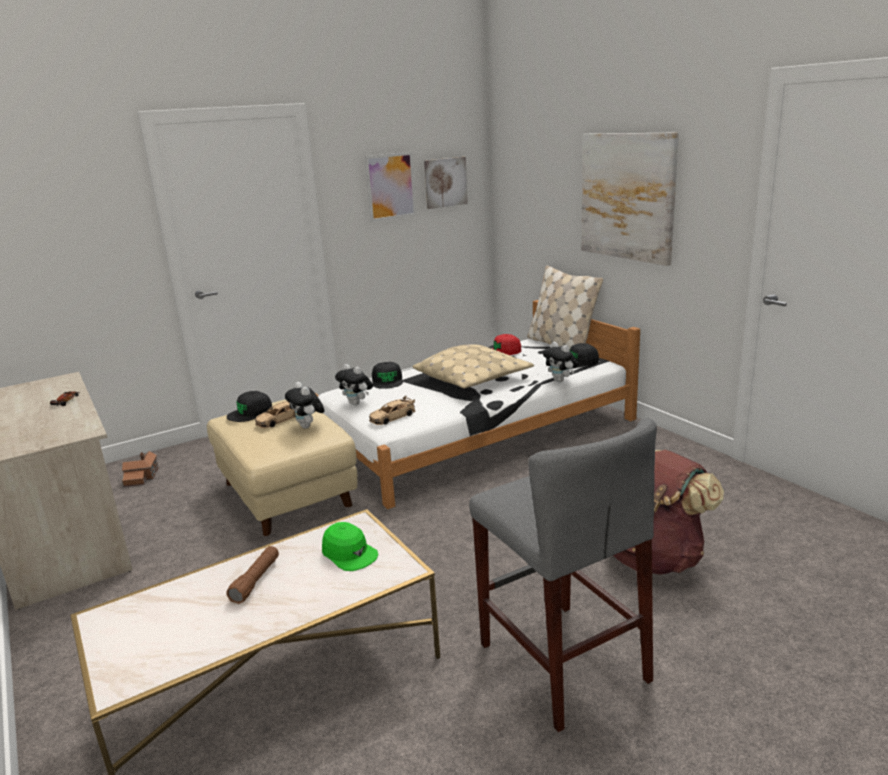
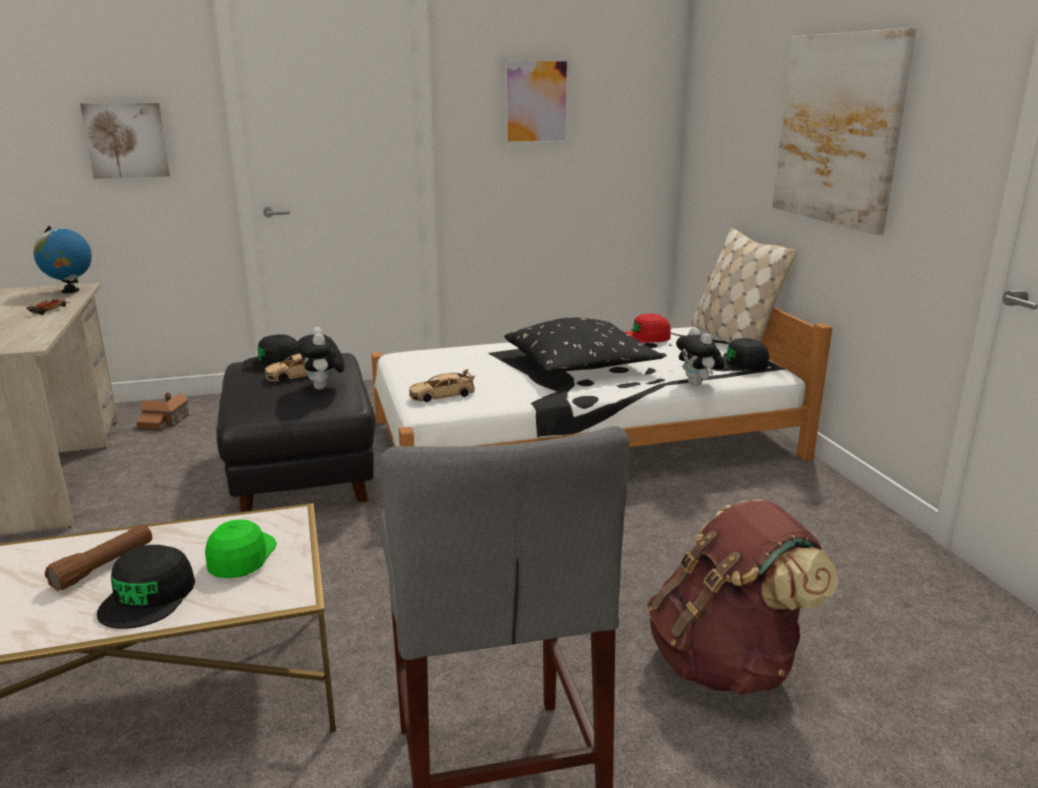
camera: 15 degrees right, 0 degrees up
(62, 382) = (70, 291): none -> globe
(288, 494) = (303, 472): beige ottoman -> black ottoman
(349, 554) = (240, 557): green cap -> green cap turned 150 degrees counterclockwise
(357, 403) = (414, 372): plush toy -> none
(387, 381) = (472, 351): black cap -> black cap (148, 597)
(445, 182) = (615, 104): picture -> picture (126, 140)
(473, 379) = (581, 365): beige pillow -> black pillow

